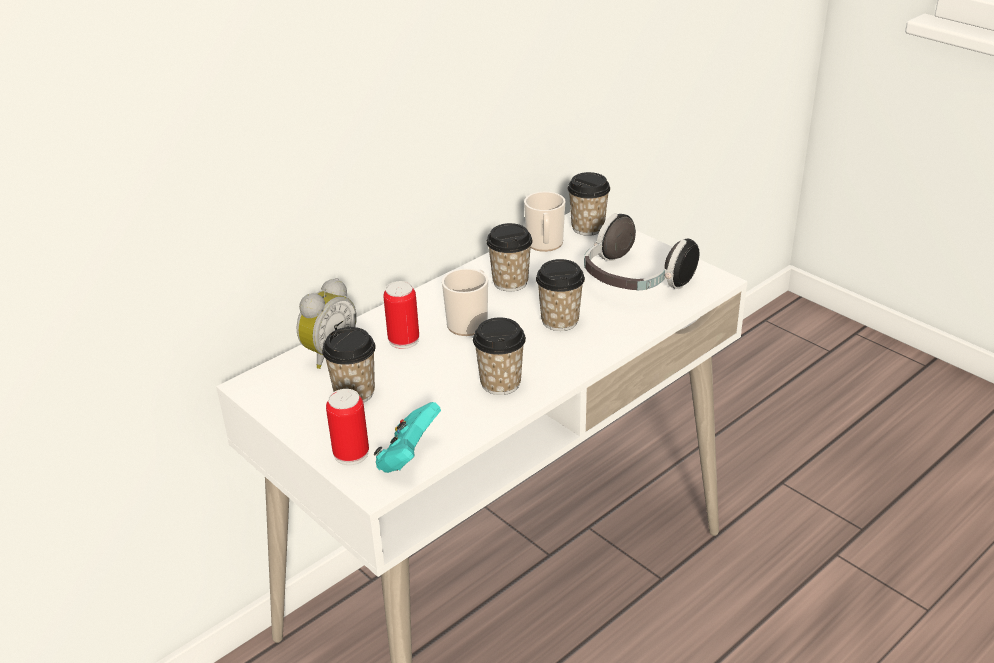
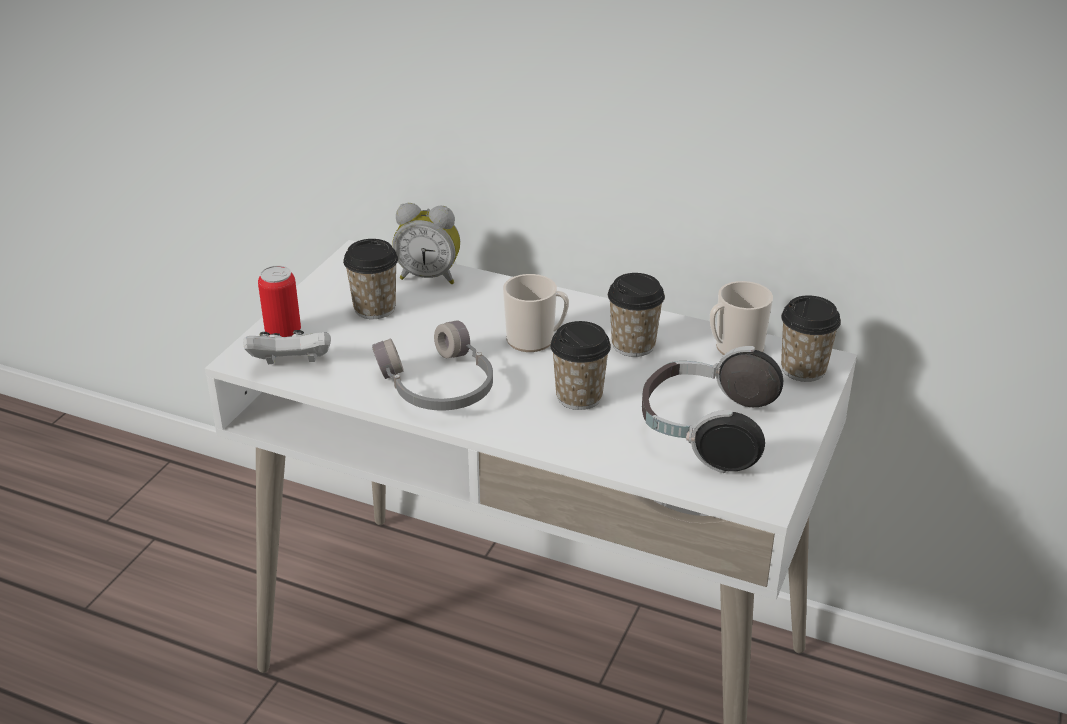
camera: 65 degrees right, 0 degrees up
(403, 340) = (476, 310): can -> none
(408, 457) = (291, 364): turquoise game controller -> white game controller
(500, 383) = (437, 386): cup -> grey headphones

